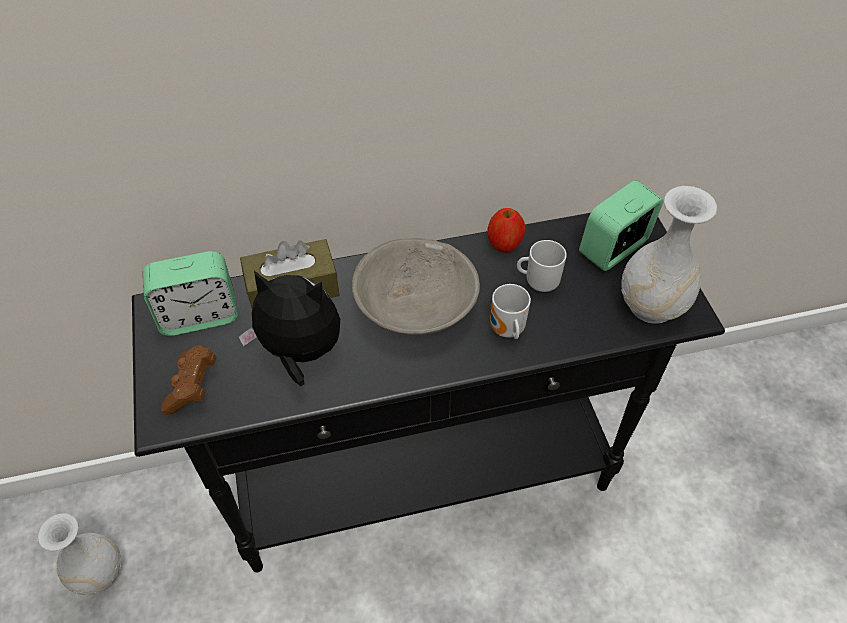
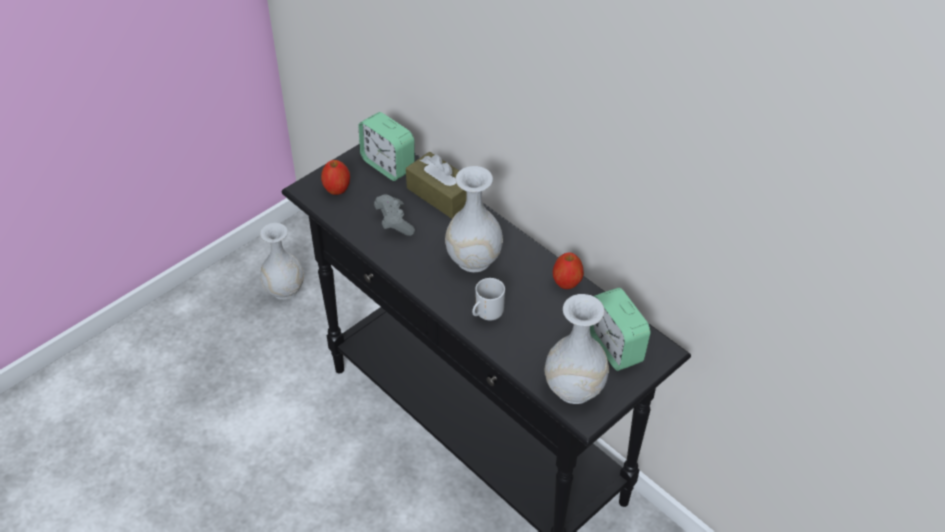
camera: 60 degrees right, 5 degrees down
(192, 387) = (337, 189): brown game controller -> apple
(299, 353) = (394, 222): plush toy -> grey game controller
(415, 305) = (473, 259): grey bowl -> white vase
(539, 282) = (546, 316): mug -> none
(614, 249) = (615, 347): alarm clock -> alarm clock turned 135 degrees counterclockwise

